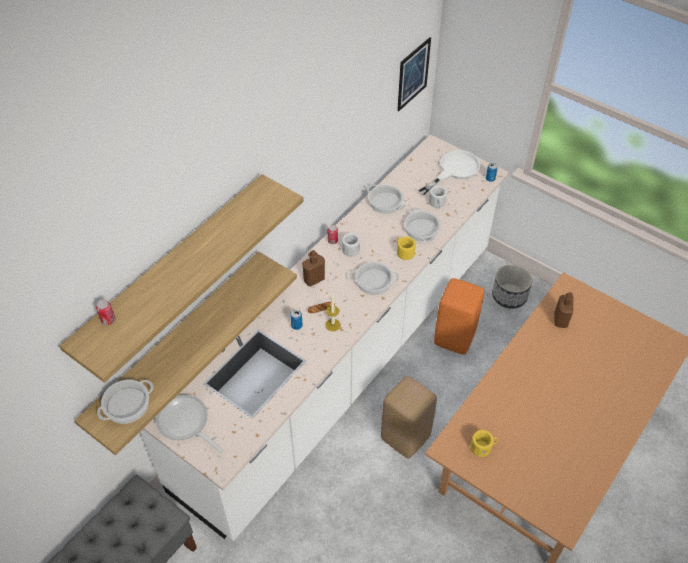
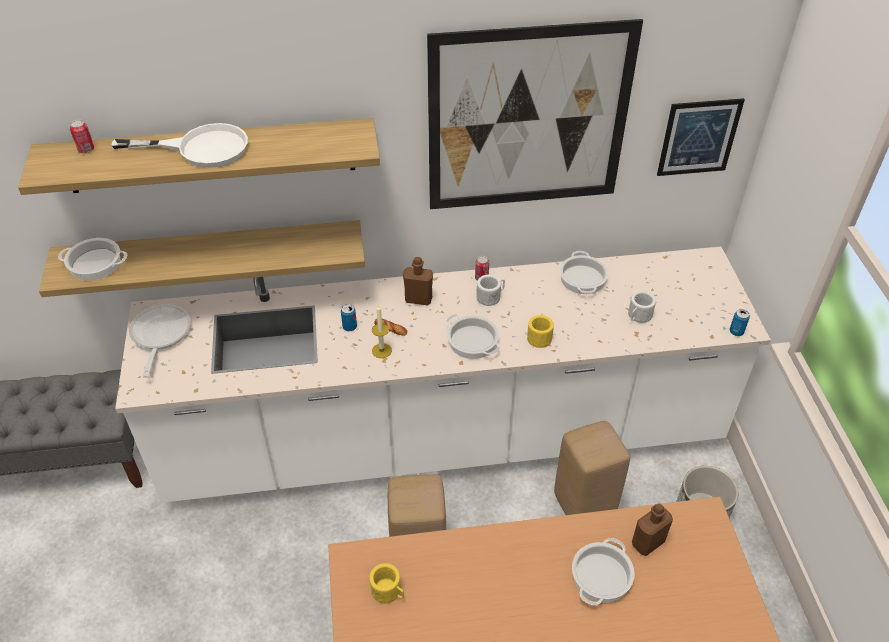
camera: 45 degrees right, 5 degrees down
(337, 118) = (528, 119): none -> picture
(421, 229) = (587, 328): cooking pot -> cooking pot (601, 575)
(454, 170) = (702, 297): white frying pan -> white frying pan (200, 148)
(454, 338) = (584, 503): orange stool -> beige stool

